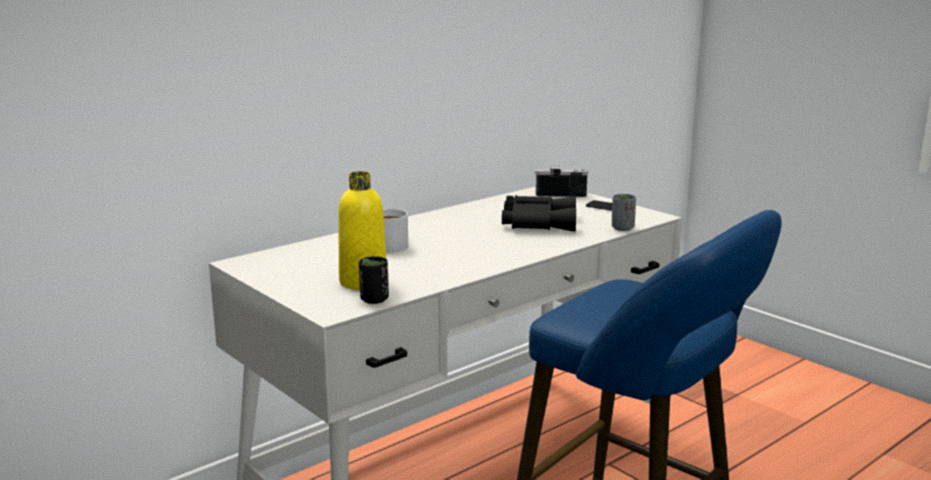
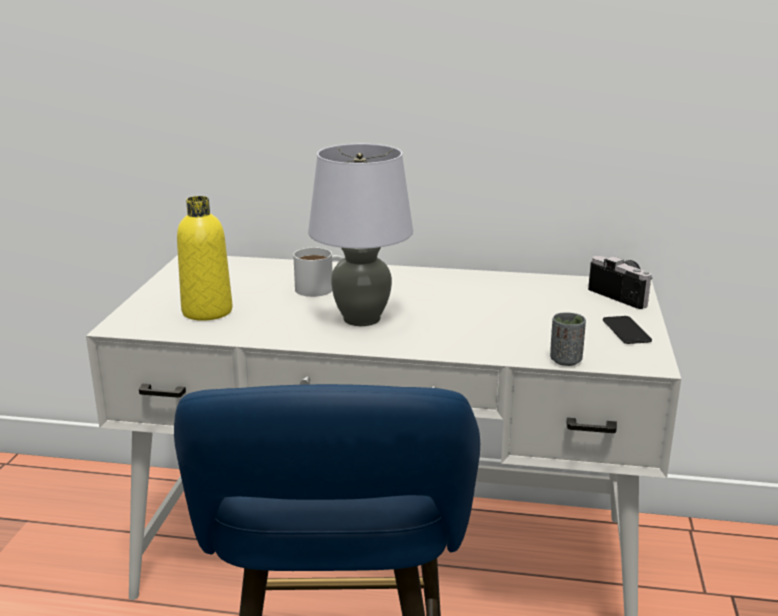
camera: 50 degrees right, 5 degrees up
(374, 299) = (170, 329): black cup -> none
(471, 249) = (362, 318): none -> grey table lamp
(538, 223) = (498, 318): black binoculars -> none

